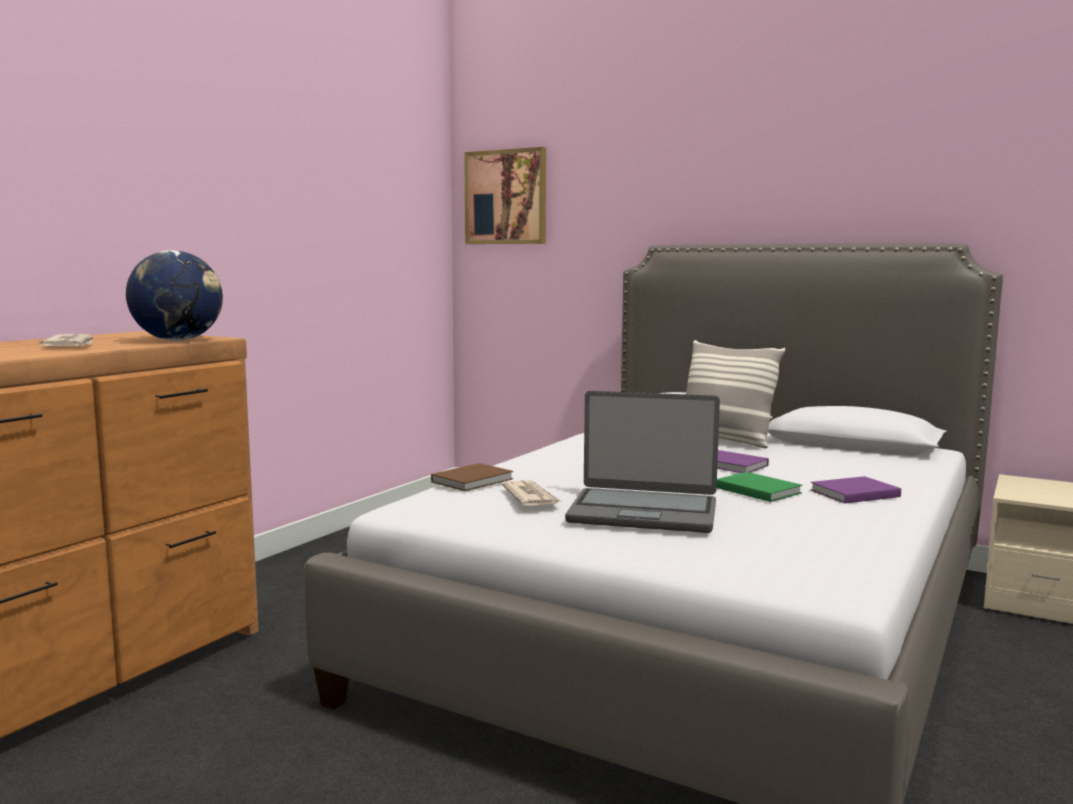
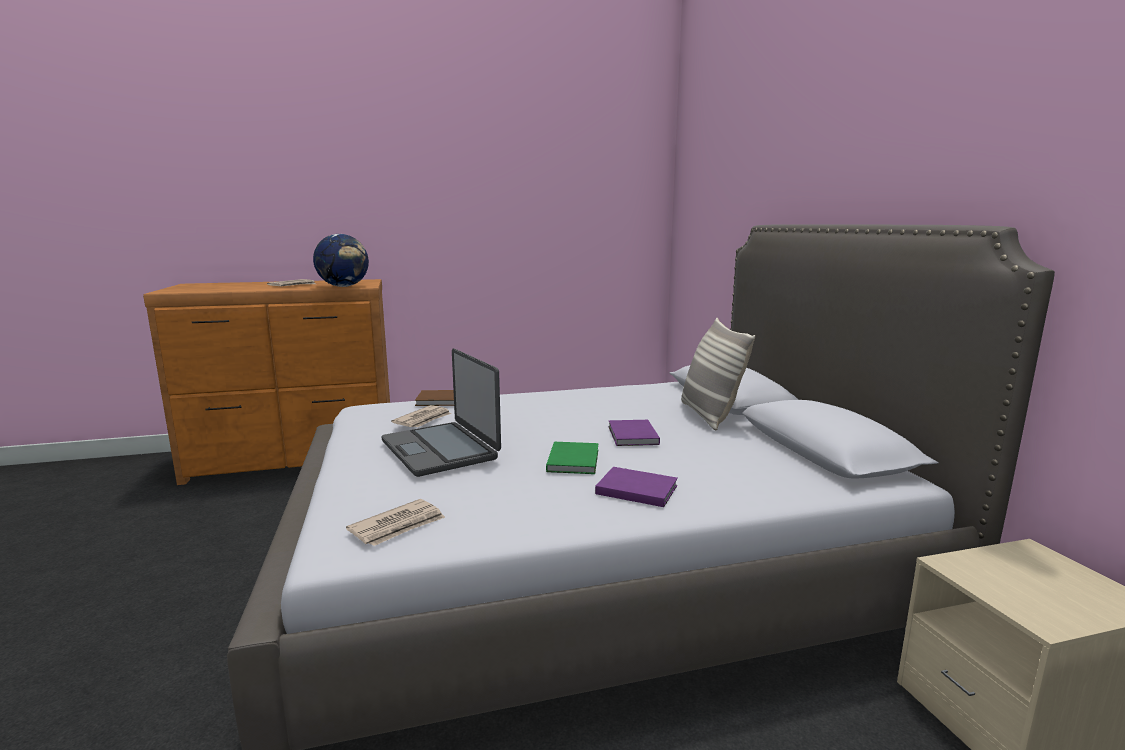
camera: 45 degrees right, 5 degrees up
(506, 197) = (696, 183): picture -> none
(818, 563) = (398, 526): none -> newspaper

